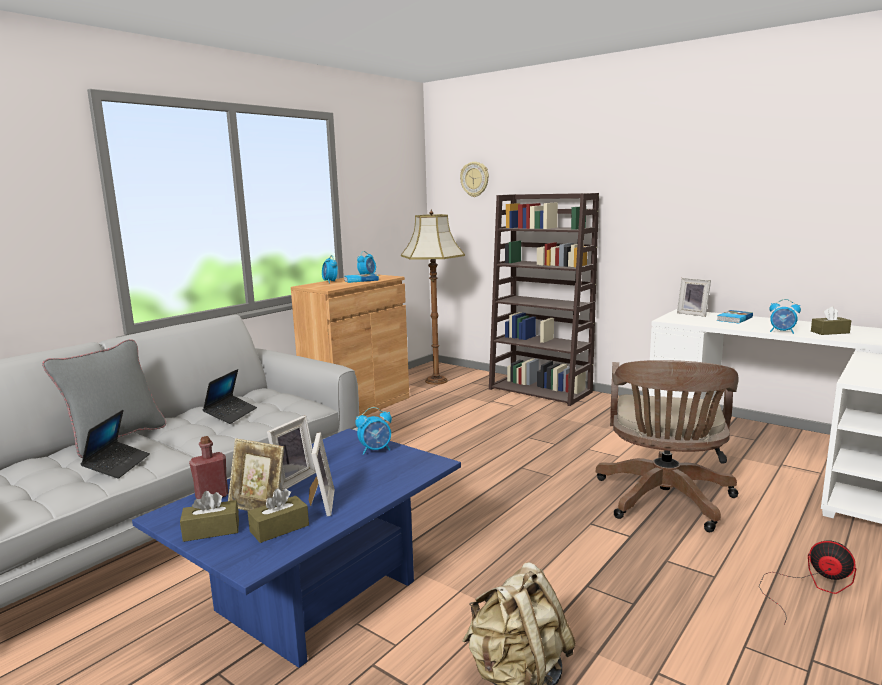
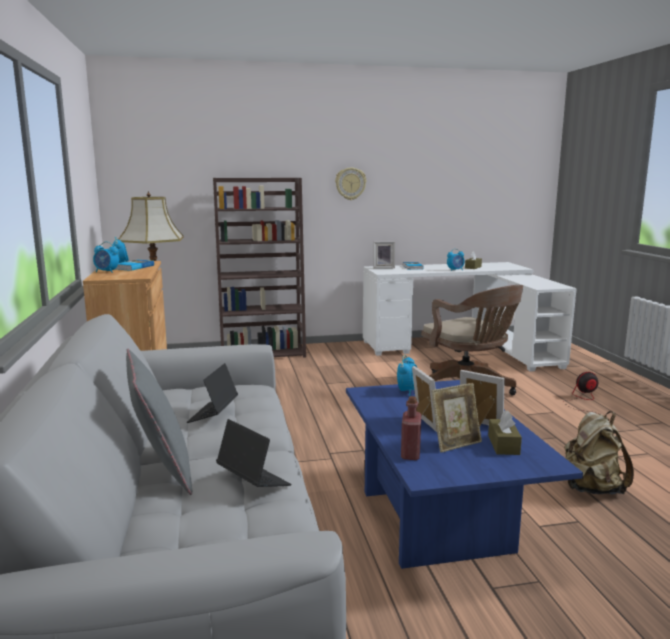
camera: 50 degrees left, 0 degrees up
(211, 530) = (477, 465): brown tissue box -> none
(231, 414) = (213, 414): laptop -> laptop turned 135 degrees counterclockwise
(475, 179) = (163, 162): wall clock -> wall clock (350, 184)

